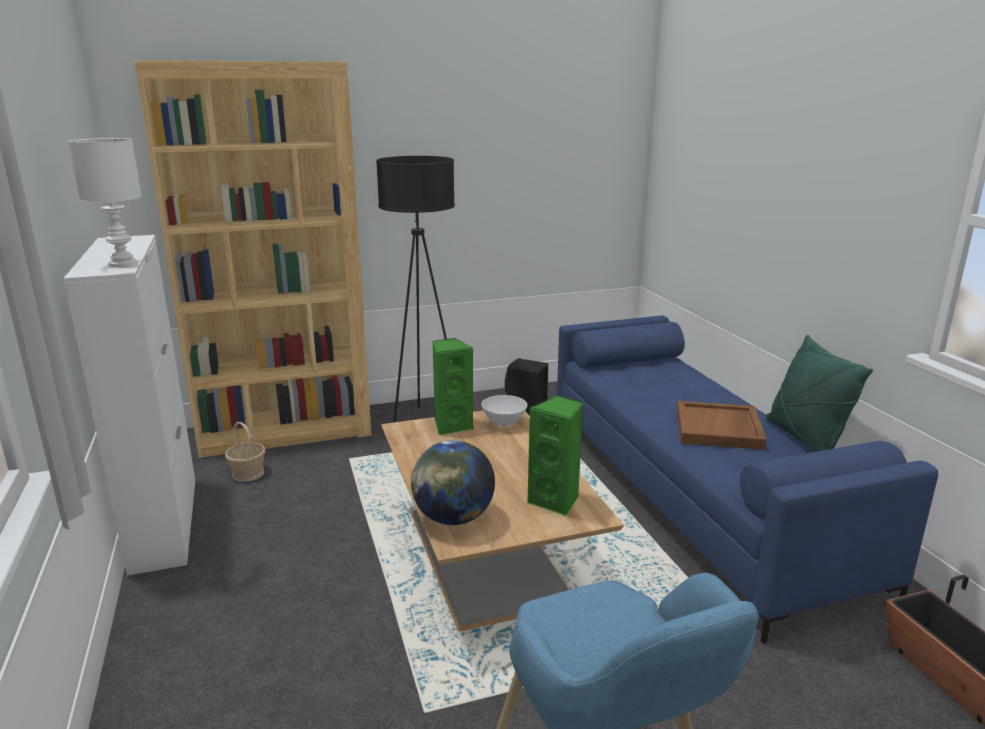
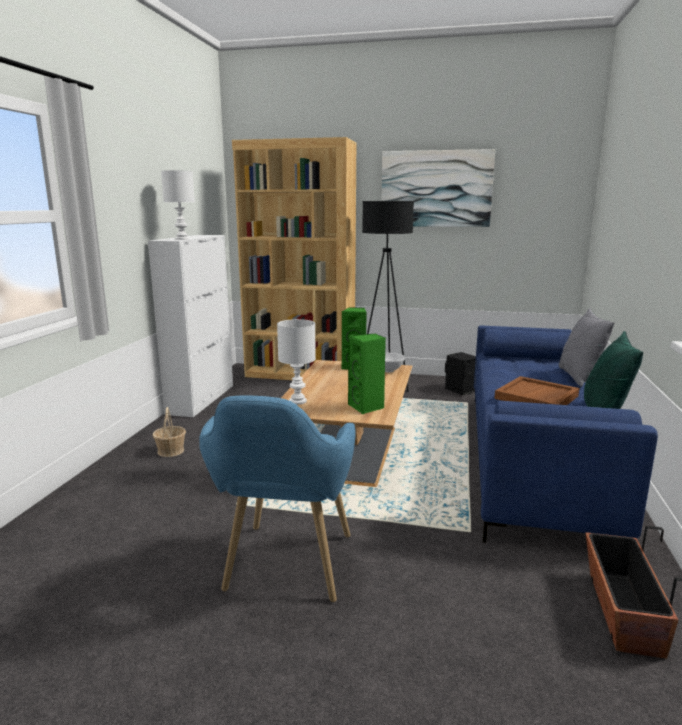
camera: 30 degrees right, 5 degrees down
(248, 473) = (261, 388): basket -> basket (171, 451)
(453, 518) = (297, 401): globe -> white table lamp
(460, 133) = (436, 189): none -> picture
(717, 383) = (578, 377): none -> grey pillow

